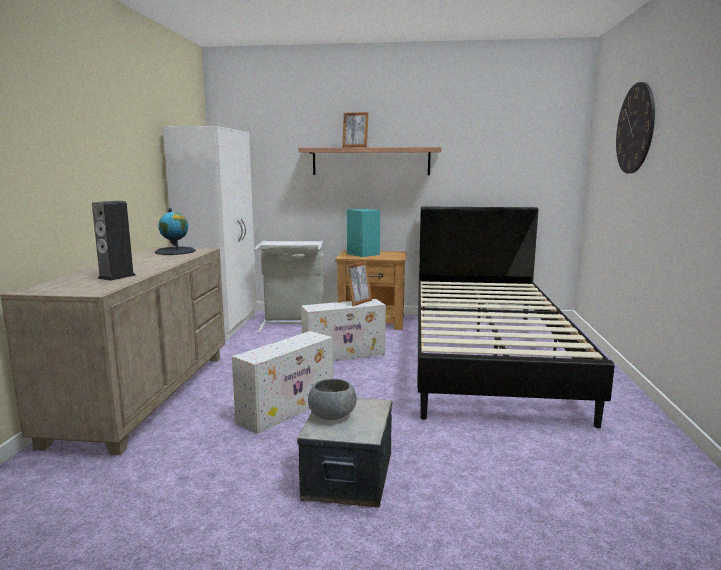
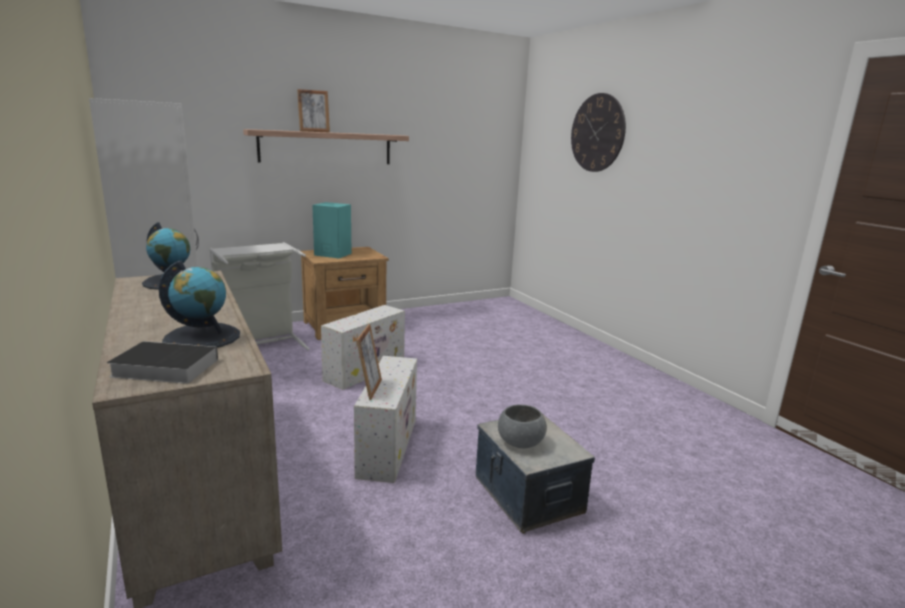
camera: 35 degrees left, 5 degrees up
(62, 286) = (162, 368): none -> book
(117, 277) = (202, 337): speaker -> globe
(359, 302) = (376, 312): picture frame -> picture frame (369, 389)
(486, 357) = (490, 345): black bed -> none

